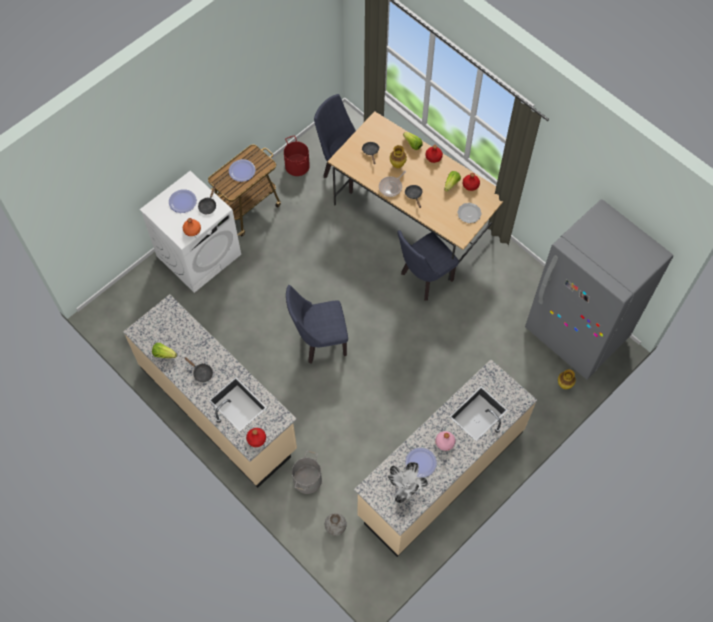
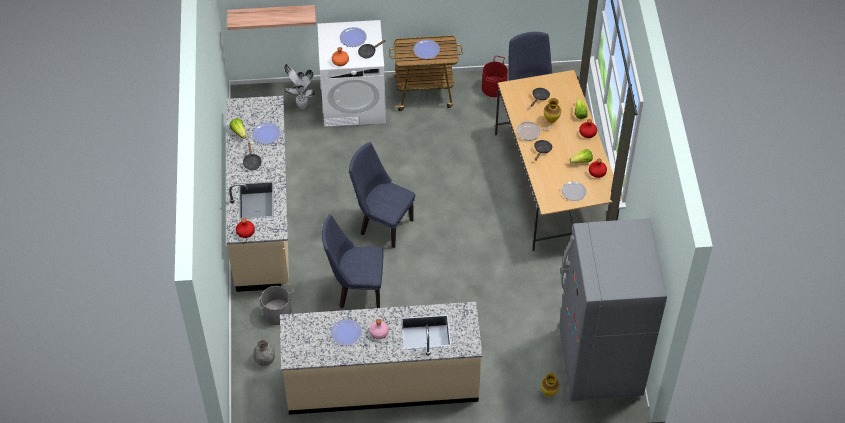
camera: 40 degrees right, 10 degrees down
(98, 228) = (272, 15): none -> shelf
(189, 339) = (266, 134): none -> plate
(403, 494) = (311, 344): potted plant -> potted plant (301, 105)
(423, 279) = (512, 236): blue chair -> blue chair (356, 290)

